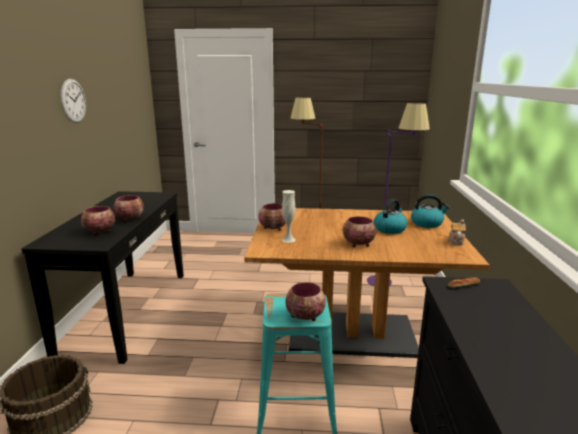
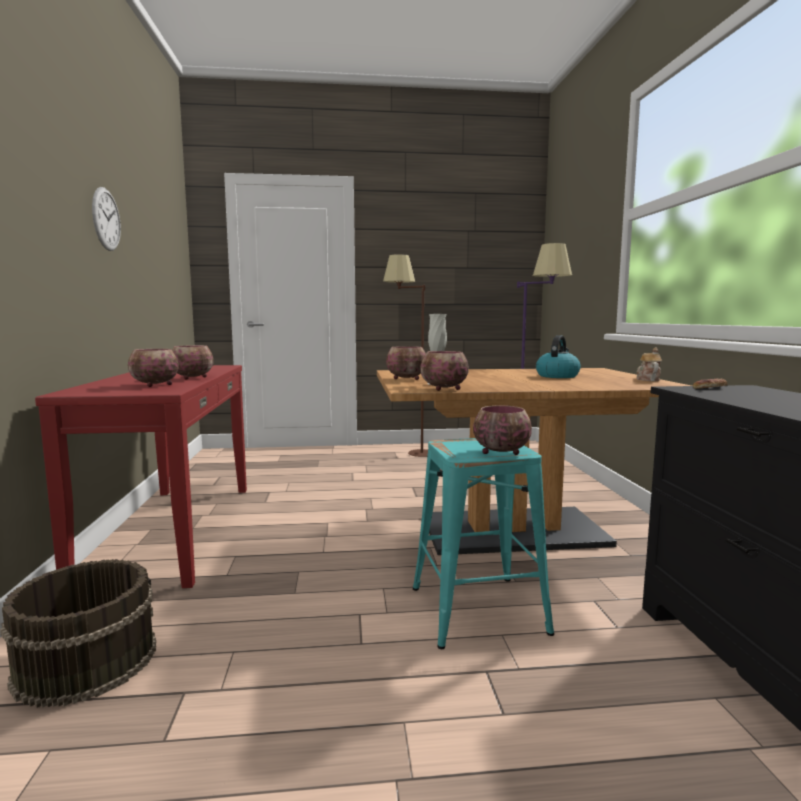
camera: 10 degrees left, 10 degrees down
(126, 311) = (173, 530): black console table -> red console table
(358, 244) = (531, 383): bowl -> bowl (443, 389)
(427, 223) = (597, 373): kettle -> none

